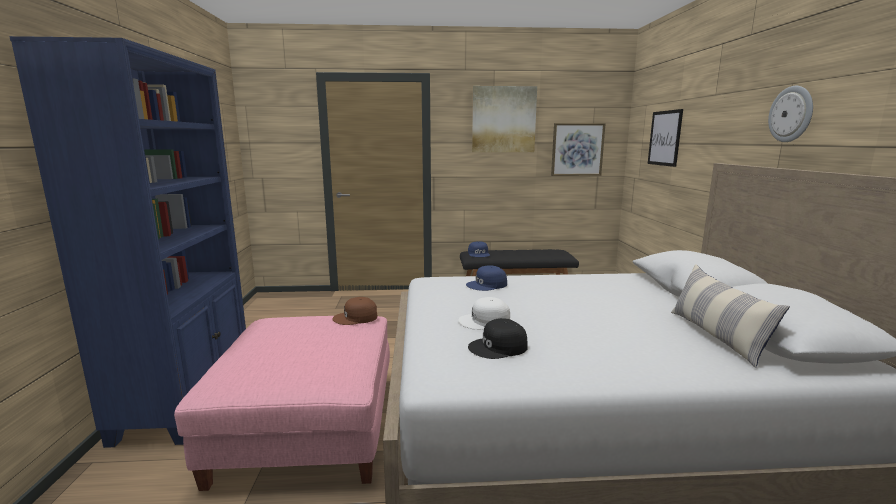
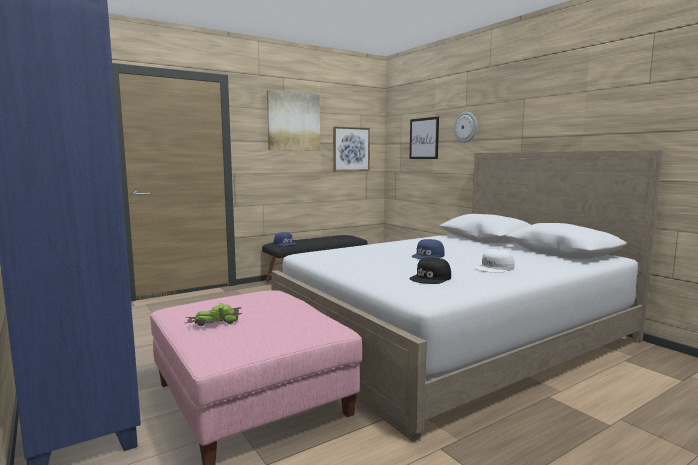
camera: 30 degrees left, 5 degrees down
(263, 347) = (214, 321): none -> toy car
(356, 318) = (263, 292): brown cap -> none
(485, 321) = (396, 269): white cap -> white cap (494, 268)
(487, 285) = (356, 251): blue cap -> blue cap (428, 256)
(716, 336) = (533, 256): pillow -> none
(791, 114) = (527, 118): wall clock -> wall clock (465, 127)

